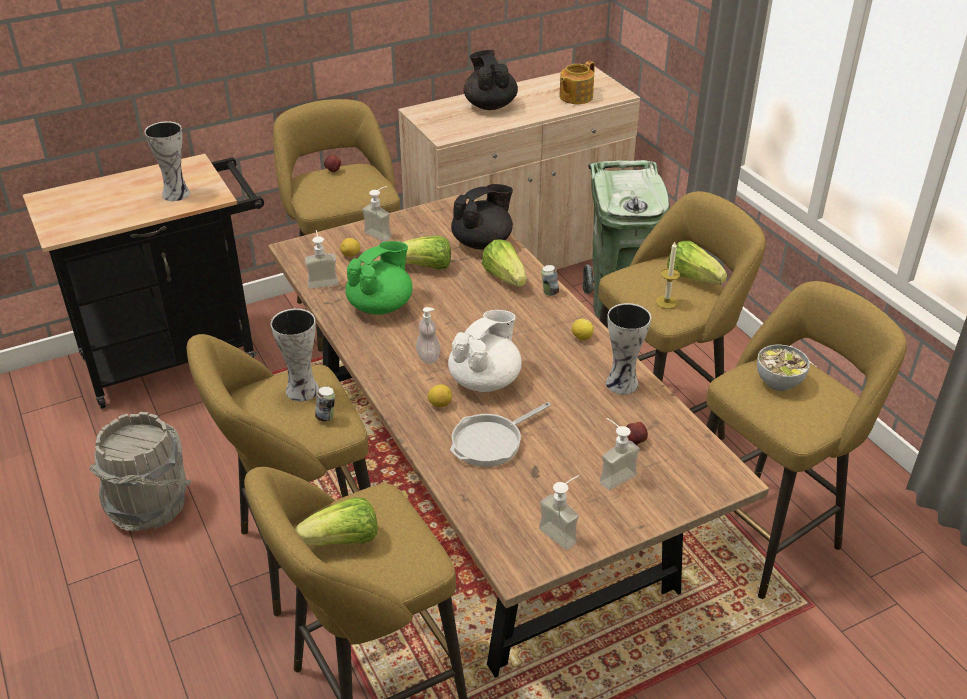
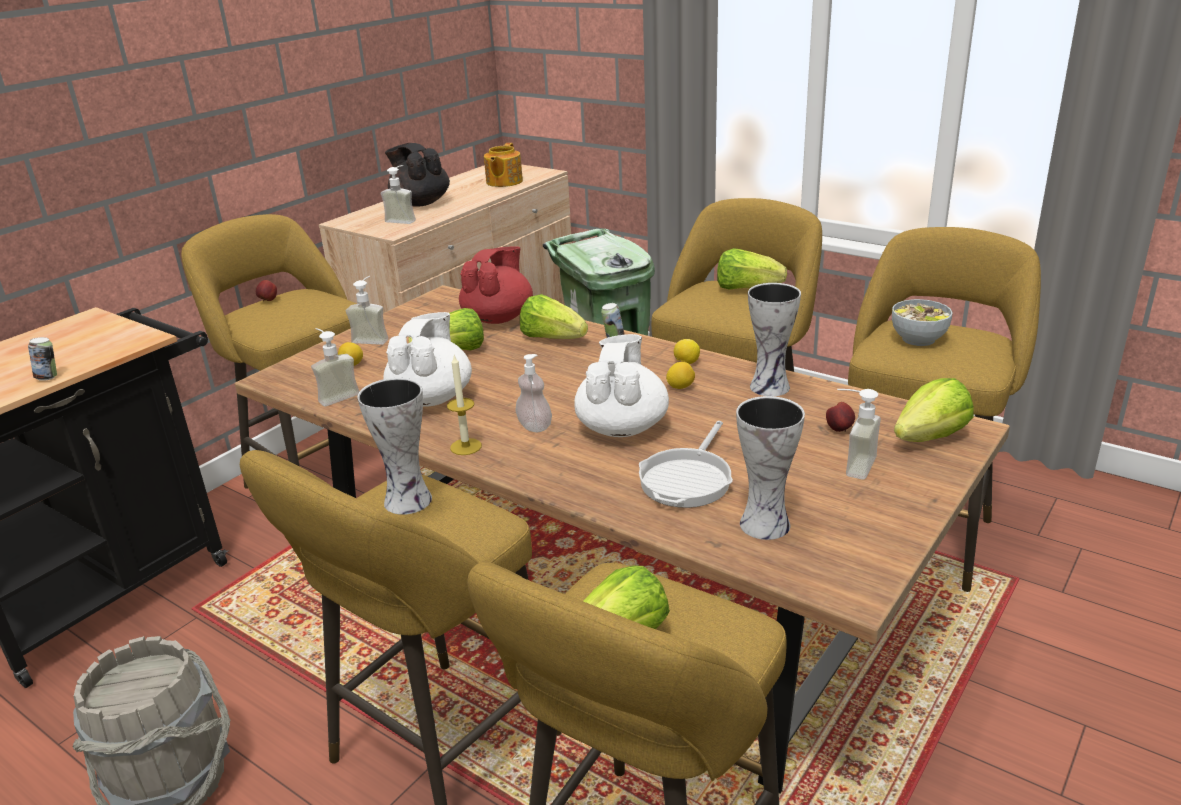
camera: 25 degrees left, 10 degrees down
(177, 193) = (83, 348): vase -> vase (764, 523)
(326, 417) = (466, 518): can -> can (49, 377)
(381, 305) = (432, 398): green teapot -> white teapot
(440, 404) = (592, 464): lemon -> lemon (680, 387)
(483, 242) = (499, 318): black teapot -> red teapot
(563, 532) = (862, 535): soap dispenser -> soap dispenser (403, 219)
(666, 302) = (742, 311): candle -> candle (466, 447)
(694, 475) = (930, 437): none -> lettuce

